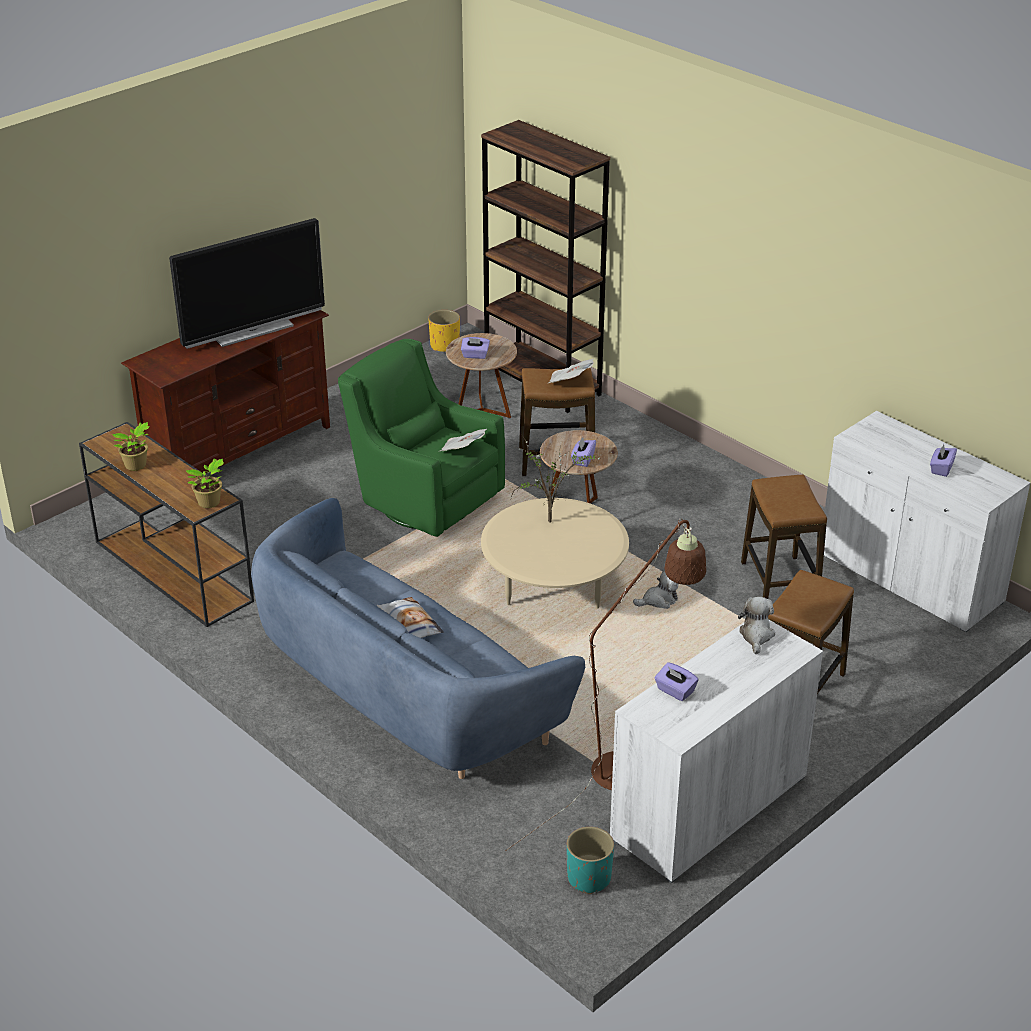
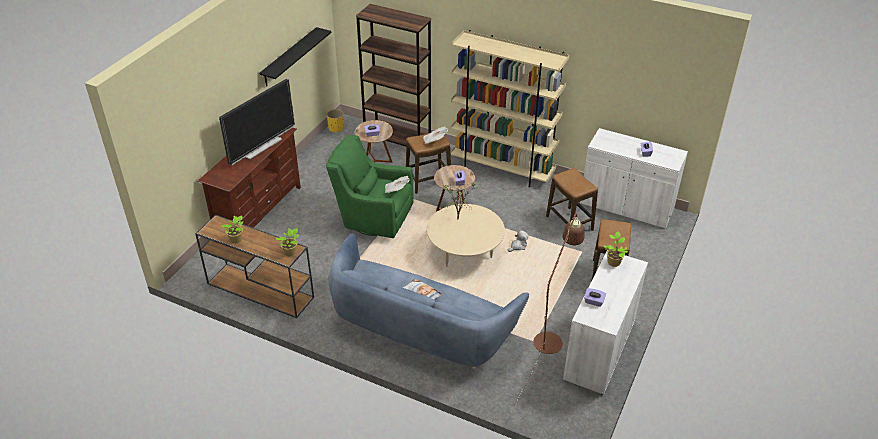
camera: 20 degrees left, 5 degrees up
(353, 191) = (289, 57): none -> black shelf
(589, 878) = (564, 404): turquoise planter -> none
(705, 468) = (502, 169): none -> beige bookcase
(756, 635) = (613, 262): plush toy -> potted plant

